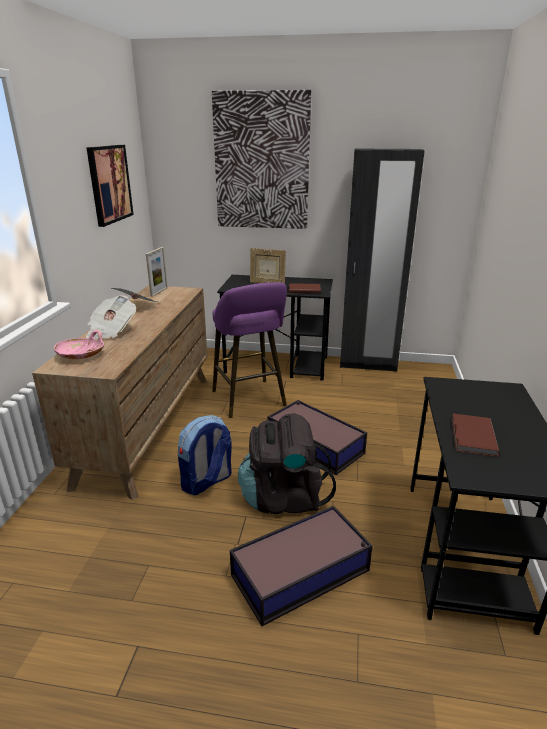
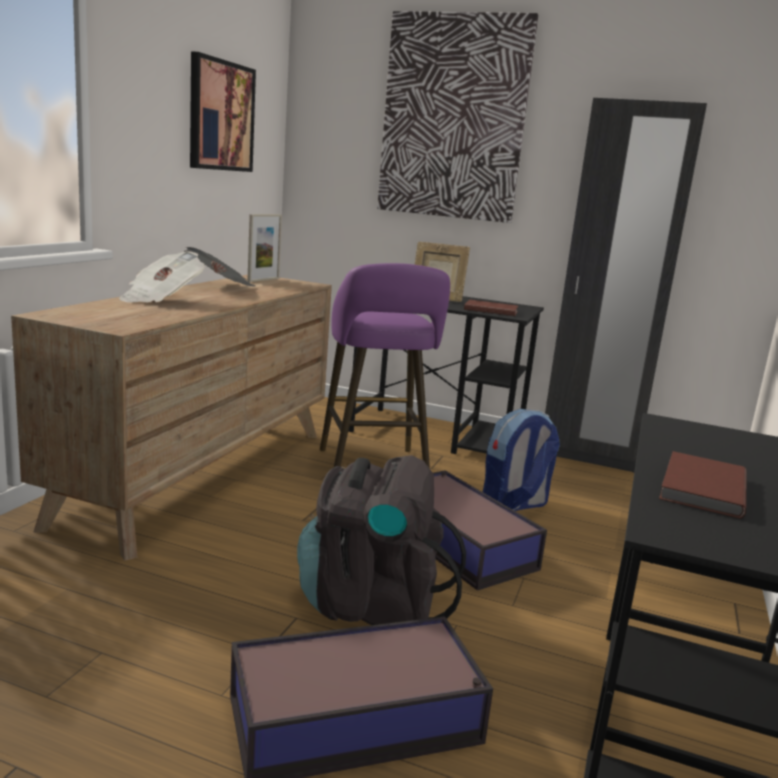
camera: 10 degrees right, 10 degrees down
(82, 355) = (98, 311): pink bowl -> none
(206, 482) = (254, 559): backpack -> backpack (514, 505)

